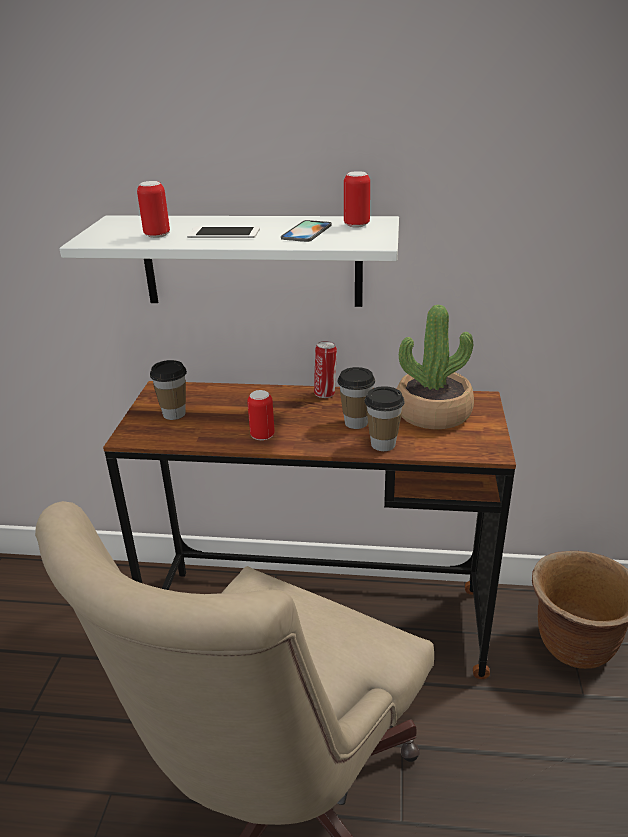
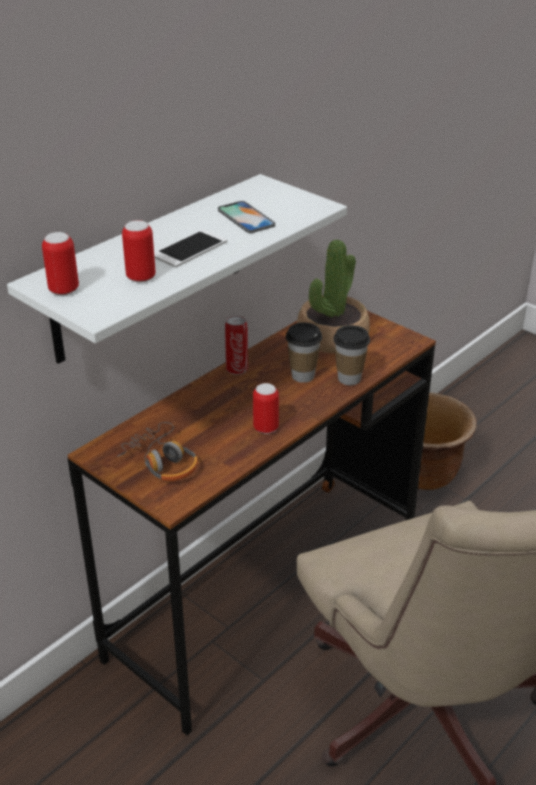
camera: 55 degrees left, 5 degrees up
(174, 414) = (162, 461): cup -> headphones
(356, 225) = (260, 195): can -> can (64, 290)

